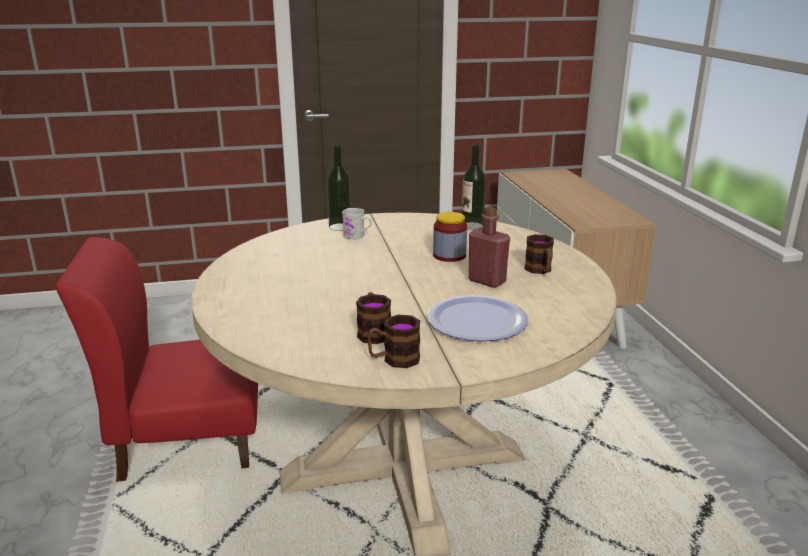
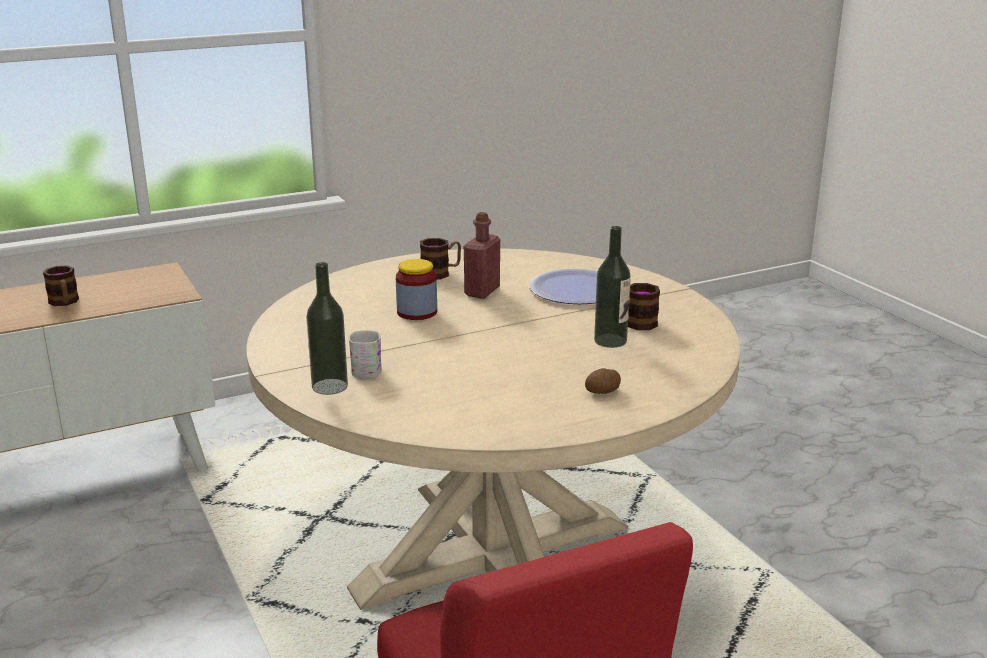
camera: 105 degrees left, 0 degrees up
(257, 297) = (603, 392): none -> potato
(394, 360) = (676, 311): mug -> mug (64, 303)
(472, 226) = (303, 309): bottle -> bottle (610, 341)

